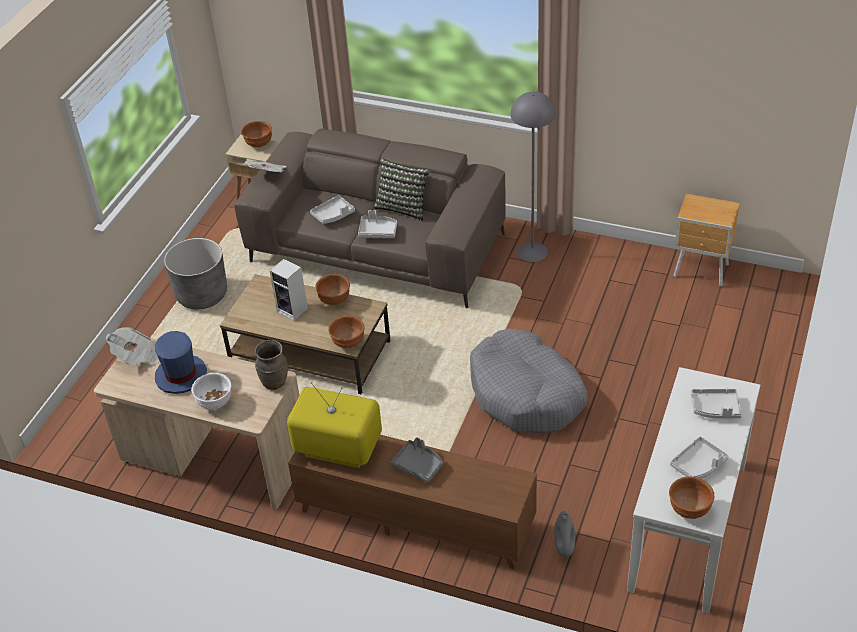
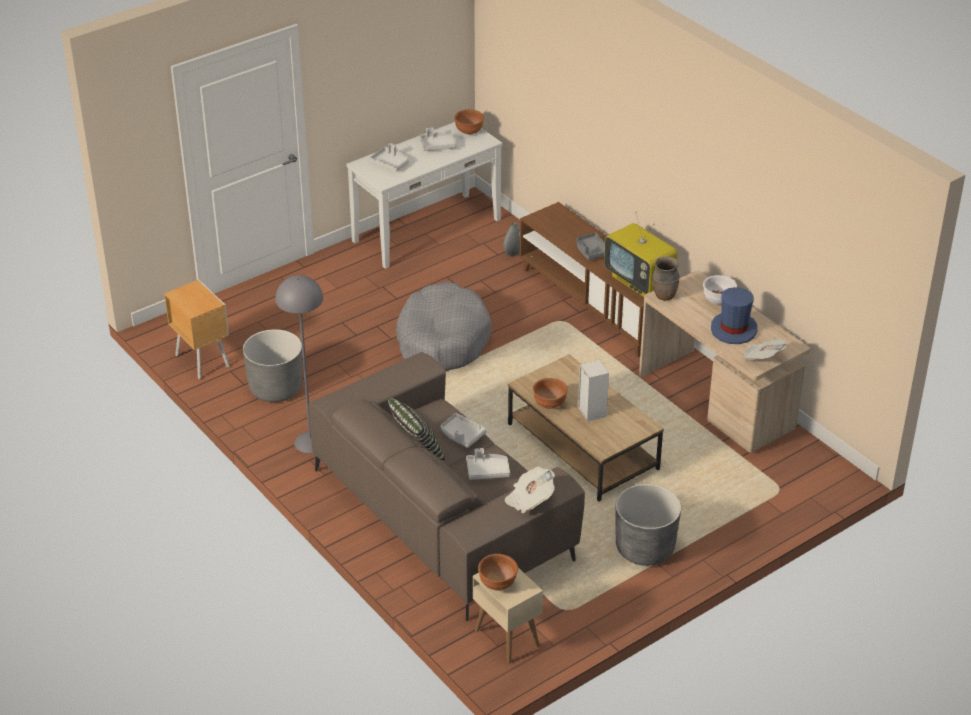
camera: 150 degrees left, 5 degrees down
(348, 342) = (567, 366): brown bowl -> none
(612, 278) = (276, 388): none -> grey planter

